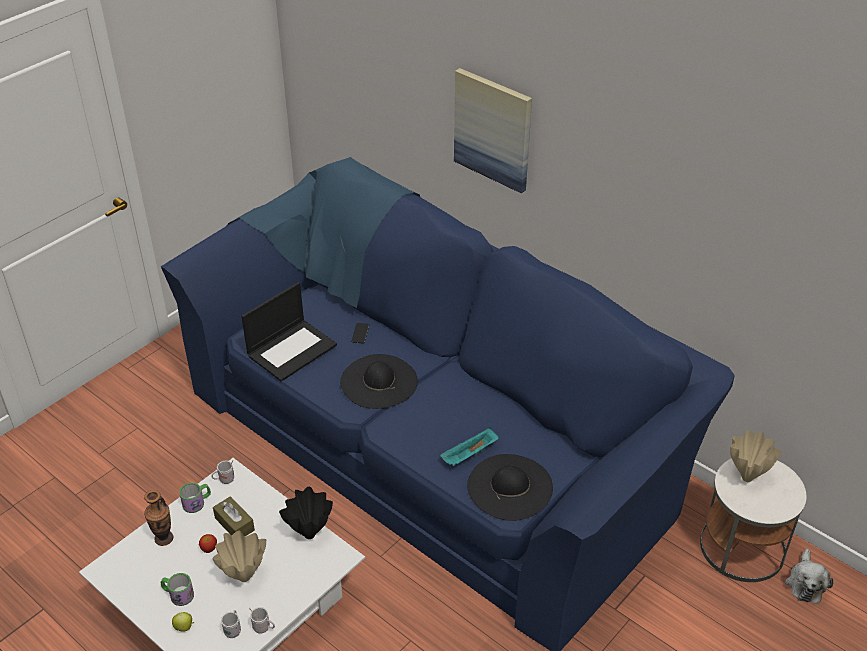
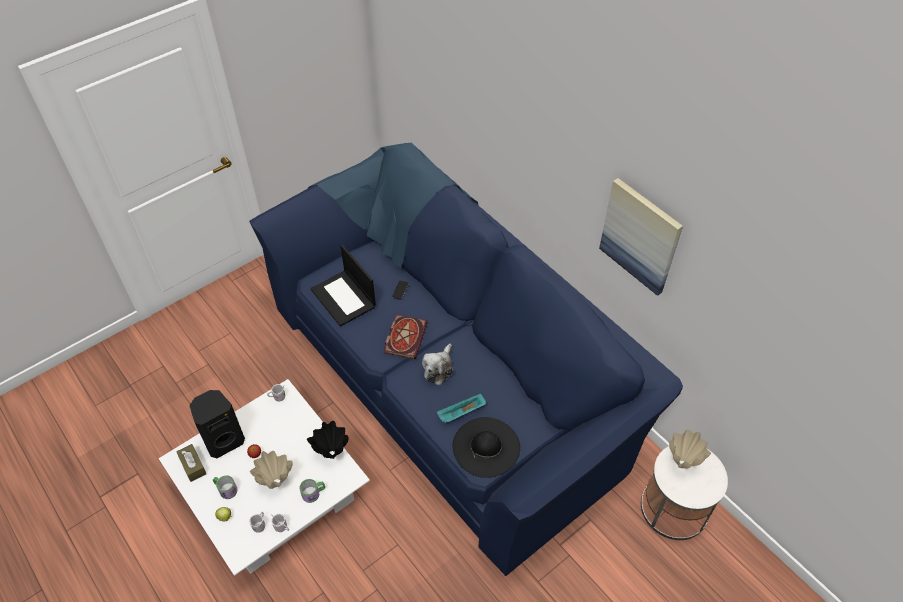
camera: 10 degrees right, 10 degrees up
(164, 538) = (224, 440): vase -> black speaker
(197, 502) = (254, 414): mug -> mug (314, 493)
(234, 524) = (278, 436): brown tissue box -> brown tissue box (193, 466)
(292, 349) = (344, 298): laptop -> laptop turned 90 degrees clockwise
(378, 381) = (405, 337): black hat -> book
(493, 129) = (520, 146): picture -> picture (640, 236)
(805, 583) = (718, 547): plush toy -> plush toy (438, 369)

